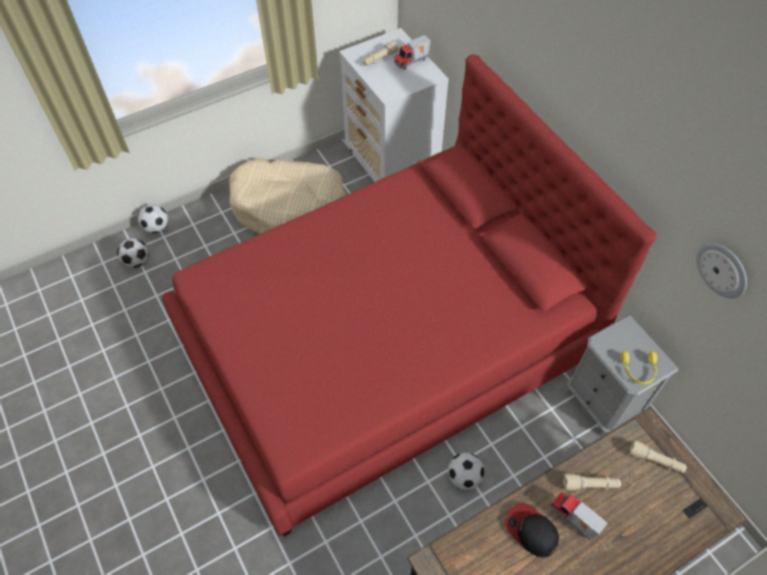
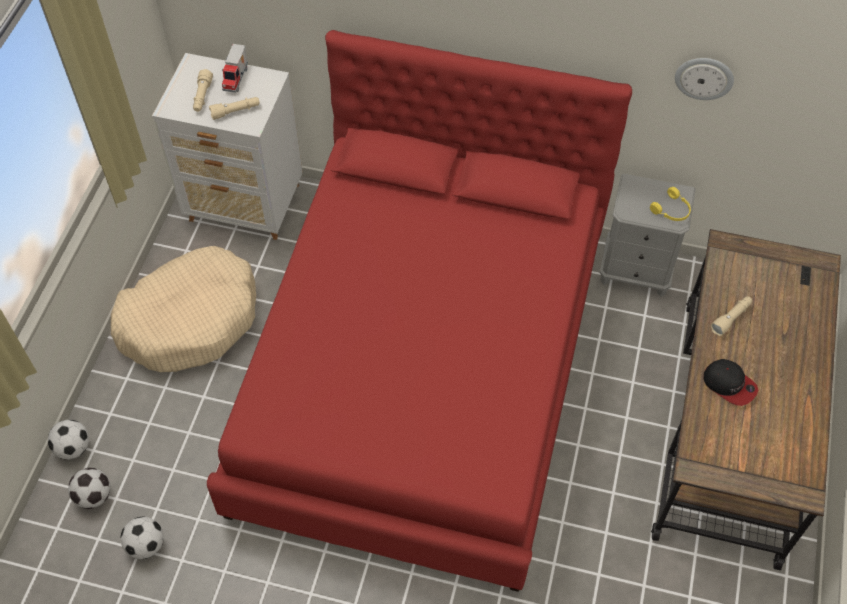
camera: 45 degrees left, 0 degrees up
(464, 476) = (600, 416): football -> football (146, 545)
(531, 531) = (729, 384): cap -> cap turned 135 degrees counterclockwise
(573, 520) = (746, 352): toy truck -> none
(655, 460) = (752, 264): beige flashlight -> beige flashlight (235, 111)

